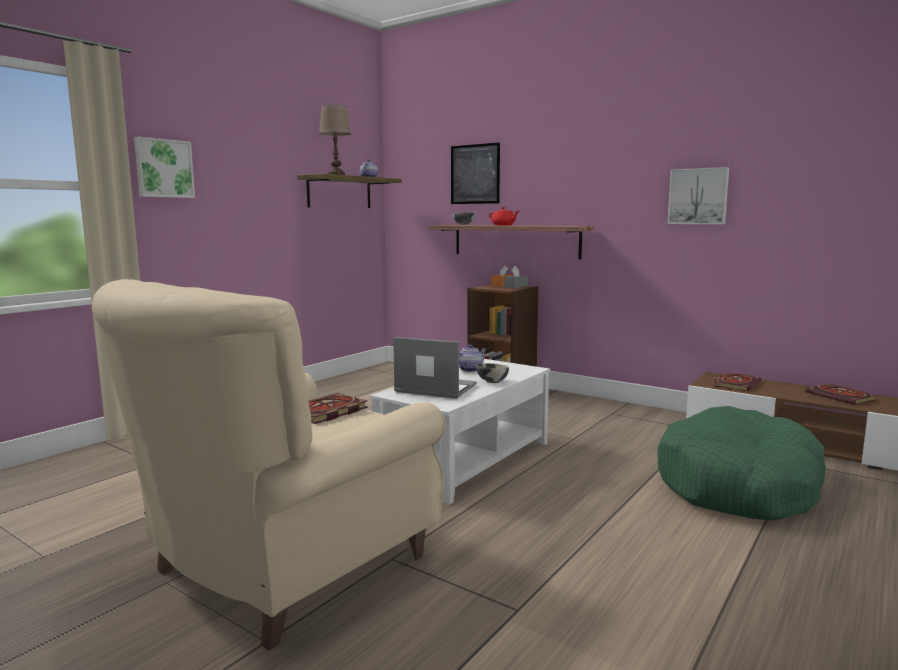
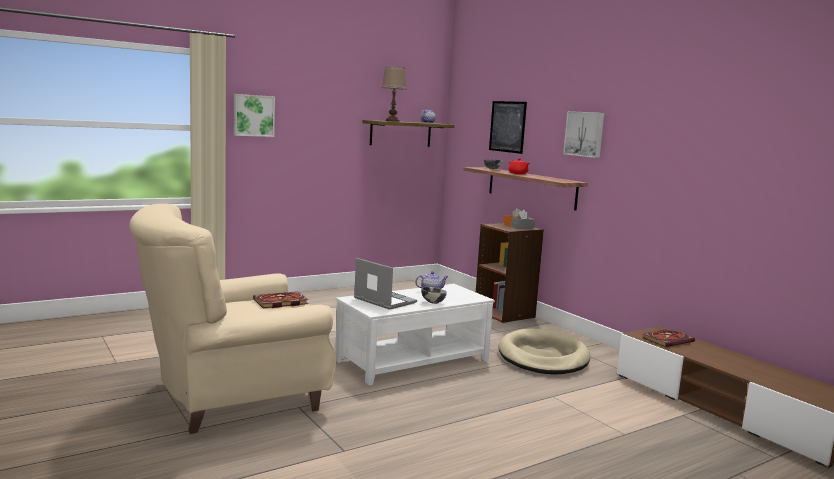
camera: 20 degrees right, 0 degrees up
(594, 428) = (543, 357): none -> beige dog bed
(698, 196) = (665, 167): picture -> picture (585, 134)
(738, 485) = (605, 420): green dog bed -> none
(842, 397) = (749, 366): book -> none

